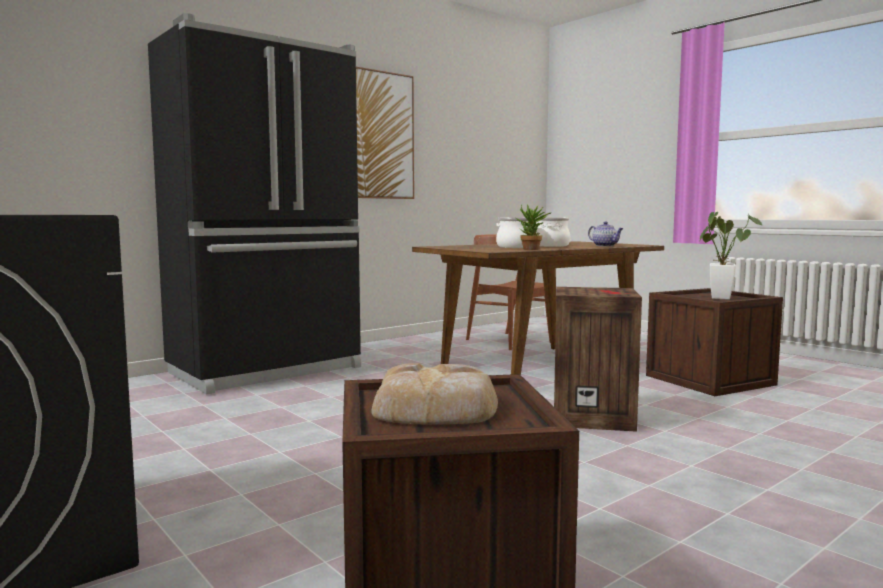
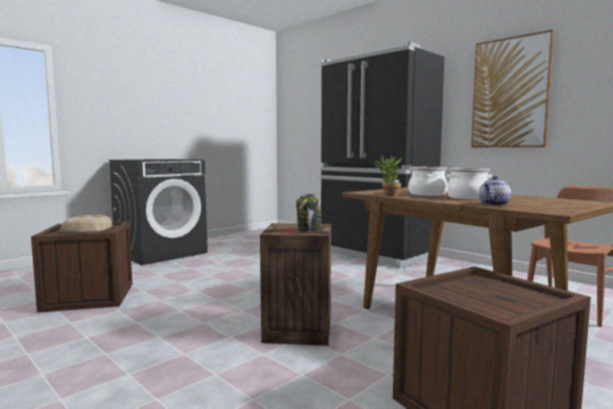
camera: 85 degrees right, 0 degrees up
(605, 289) = (309, 230): none -> jar
(721, 297) = (496, 298): potted plant -> none

